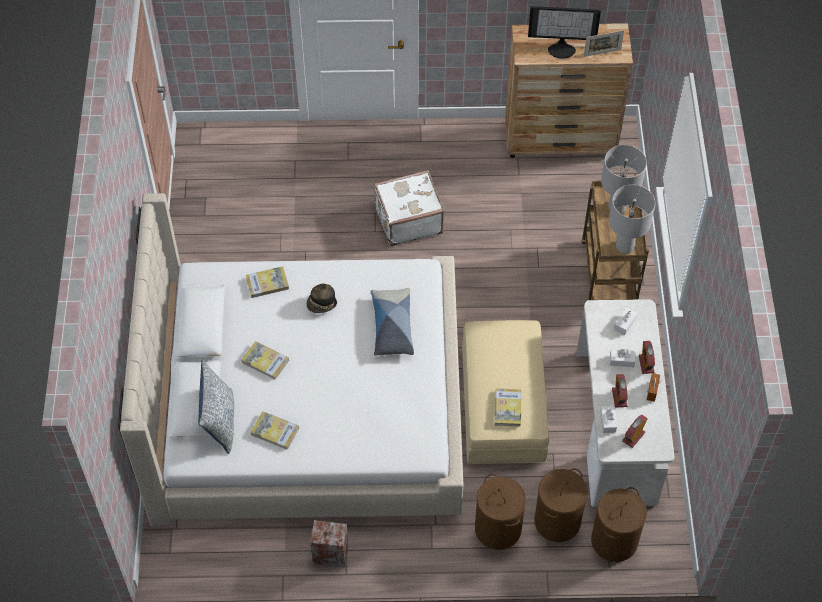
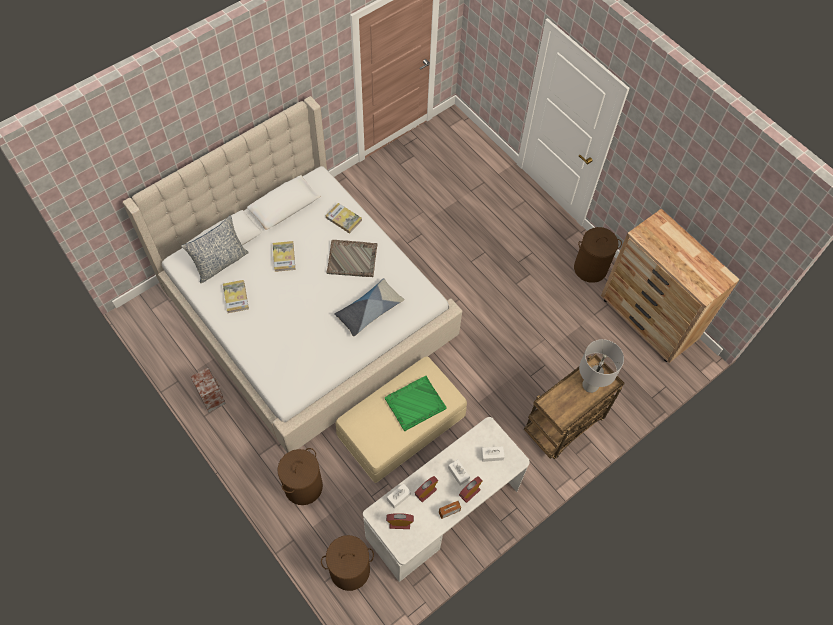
camera: 50 degrees right, 5 degrees up
(322, 304) = (352, 259): hat -> grey tray
(408, 220) = (496, 274): white suitcase -> none
(508, 408) = (376, 427): book -> none
(509, 362) = (414, 404): none -> green tray
(557, 521) = (337, 521): brown laundry basket -> brown laundry basket (590, 268)
(562, 48) = (672, 252): monitor -> none
(602, 53) = (694, 280): picture frame -> none
(624, 247) = (560, 413): grey table lamp -> none

